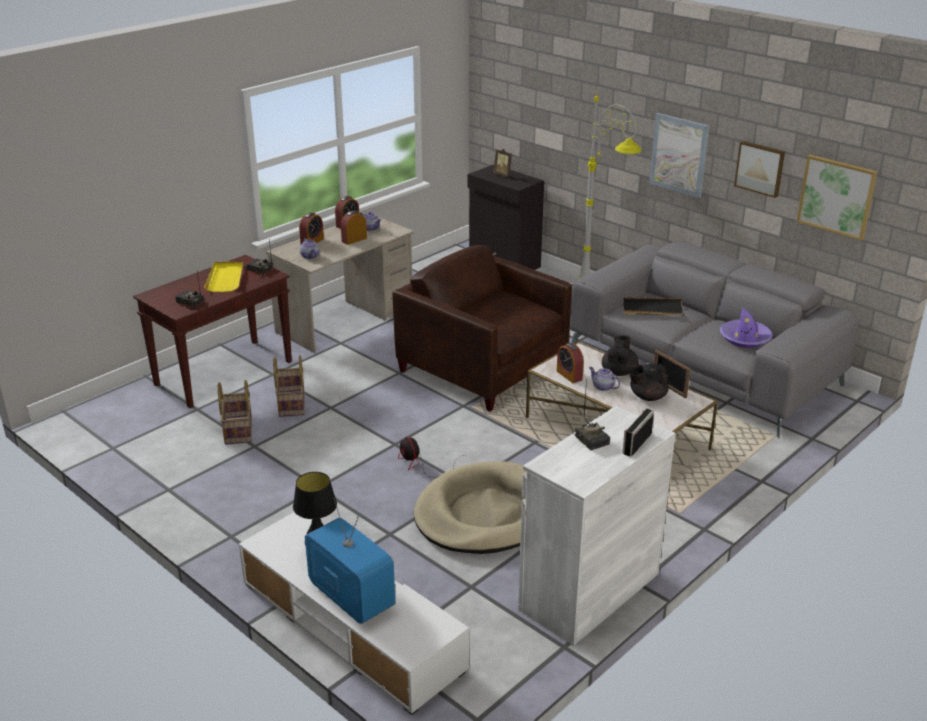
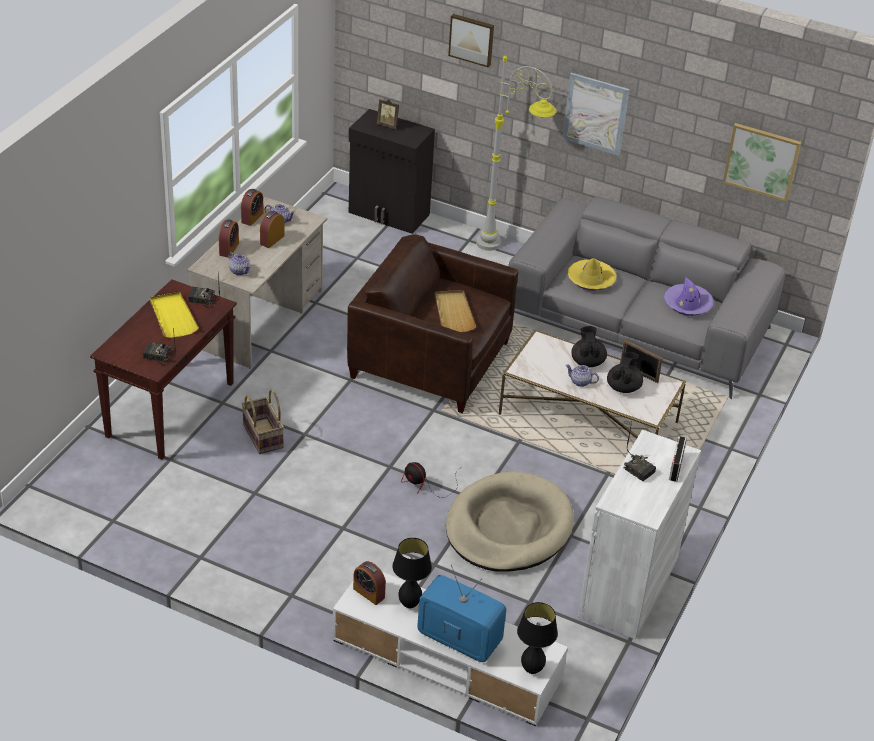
camera: 20 degrees left, 10 degrees up
(237, 430) = (226, 477): basket -> none
(414, 643) = (532, 669): none -> black table lamp
(498, 315) = (453, 313): none -> beige tray
(569, 375) = (544, 373): alarm clock -> alarm clock (369, 593)
(647, 397) = (623, 387): black teapot -> black teapot turned 135 degrees clockwise
(652, 309) = (591, 279): black tray -> yellow hat
(760, 168) = (684, 132): picture -> picture (472, 39)

